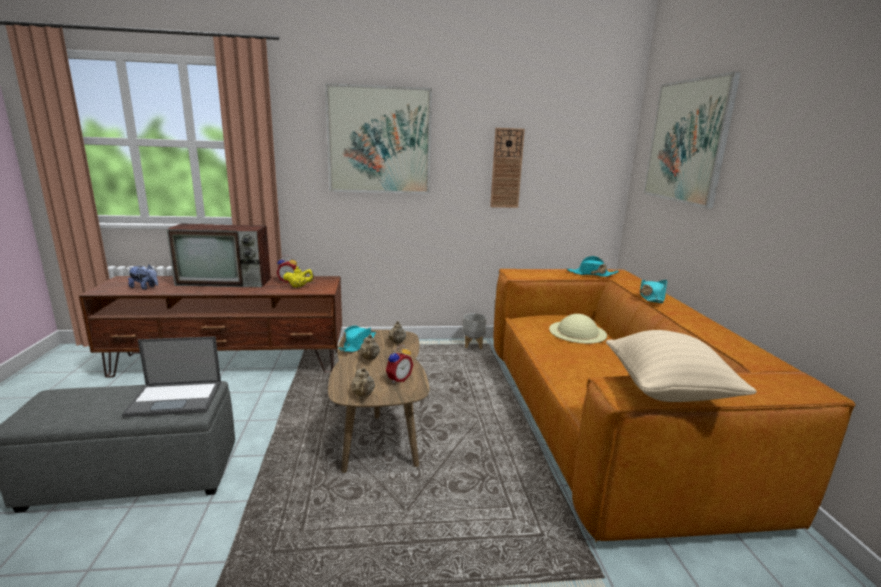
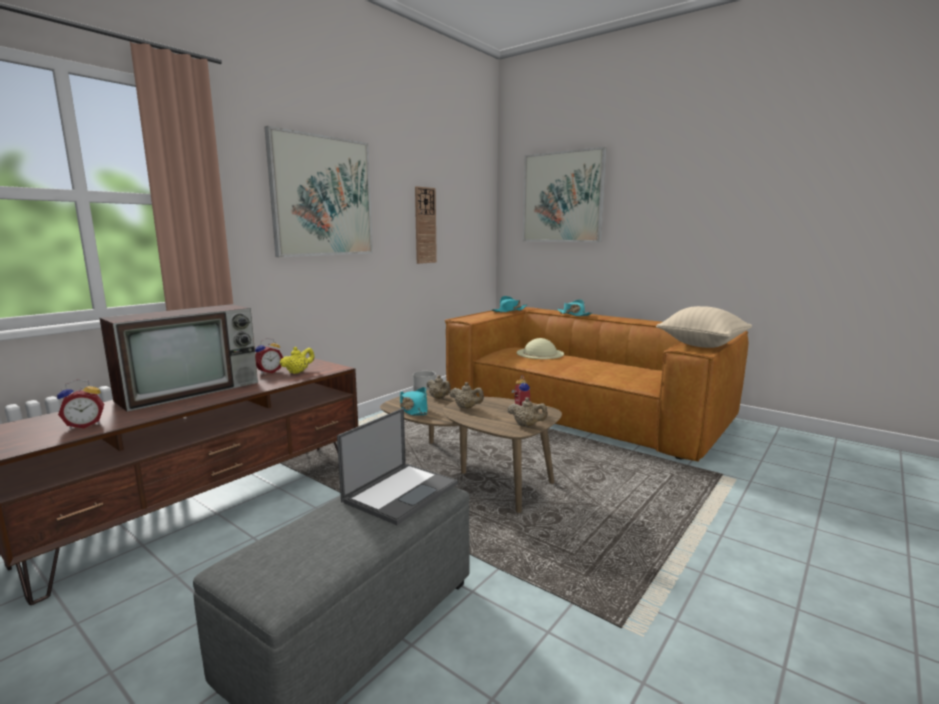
camera: 45 degrees left, 5 degrees down
(145, 288) = (85, 425): plush toy -> alarm clock

